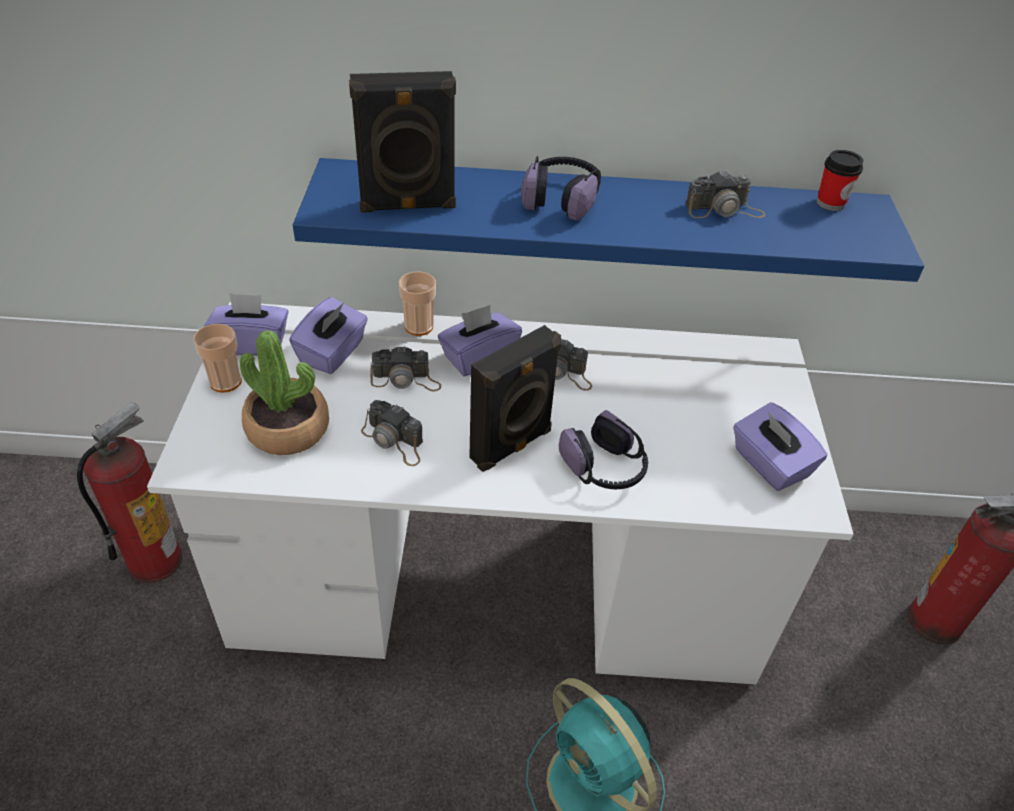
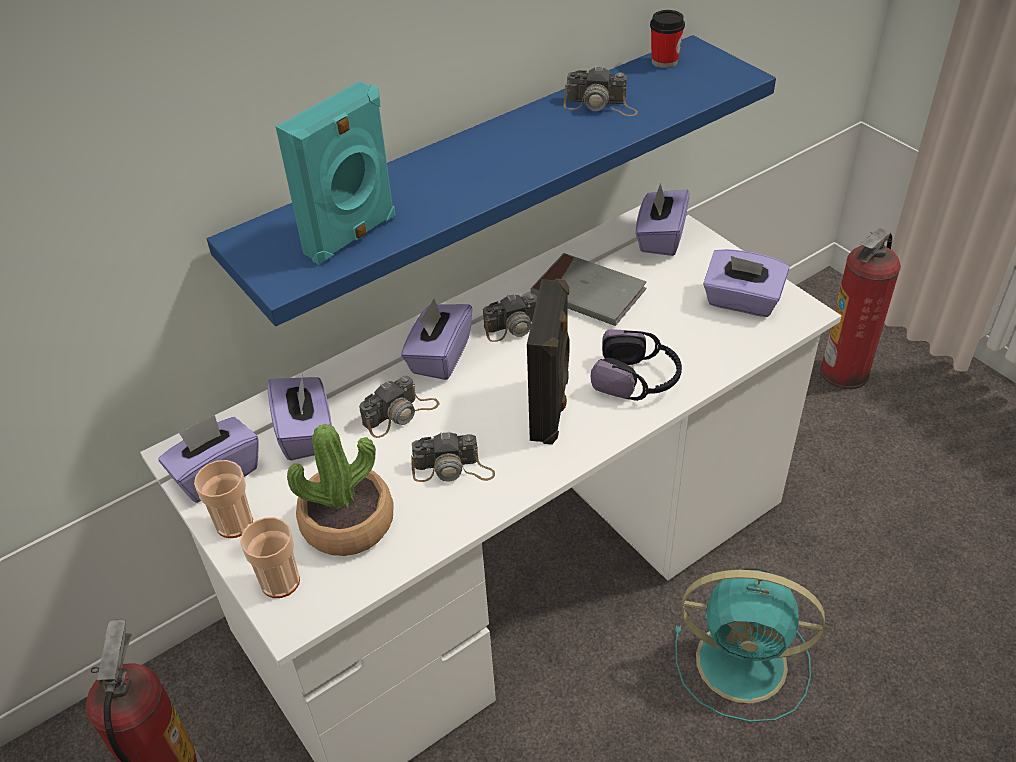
camera: 35 degrees left, 0 degrees up
(407, 206) = (352, 236): black speaker -> turquoise speaker
(418, 326) = (356, 363): cup -> cup (280, 582)
(562, 199) = (471, 161): headphones -> none
(643, 380) = (588, 294): none -> grey book
(724, 210) = (601, 105): camera -> camera turned 60 degrees clockwise
(757, 372) = (660, 238): none -> purple tissue box

